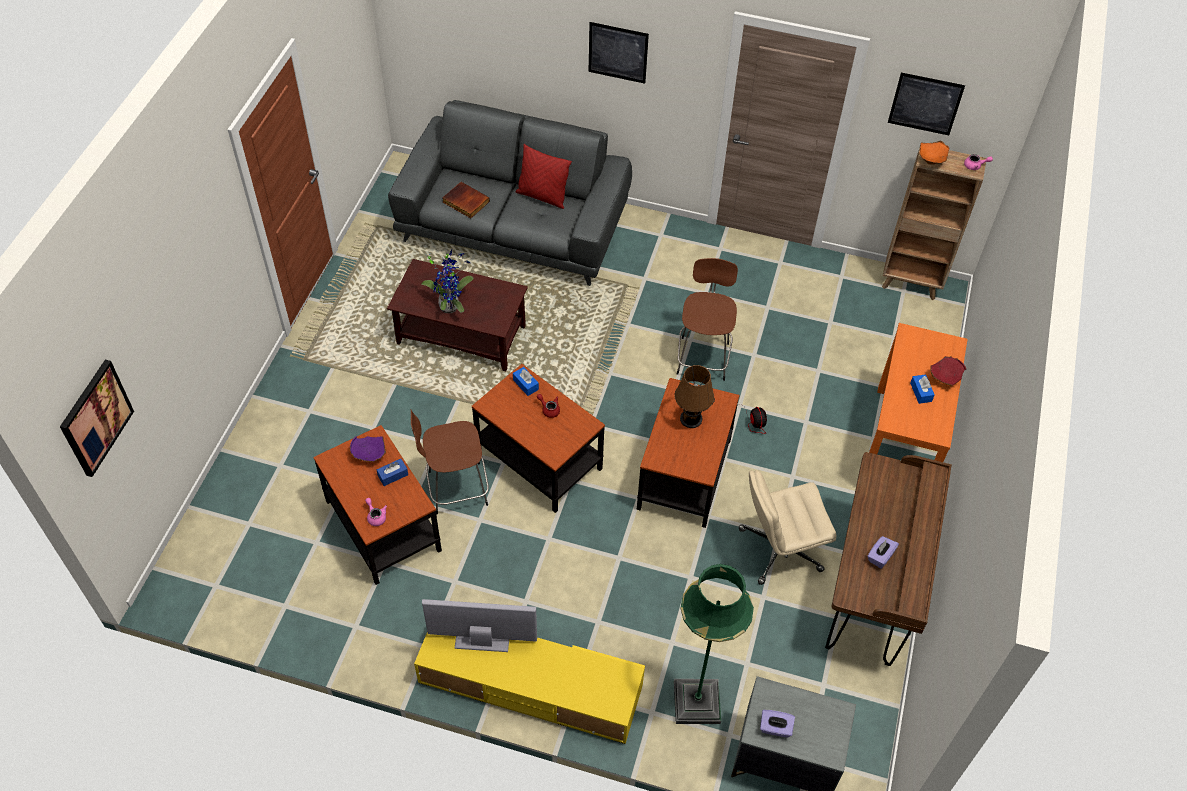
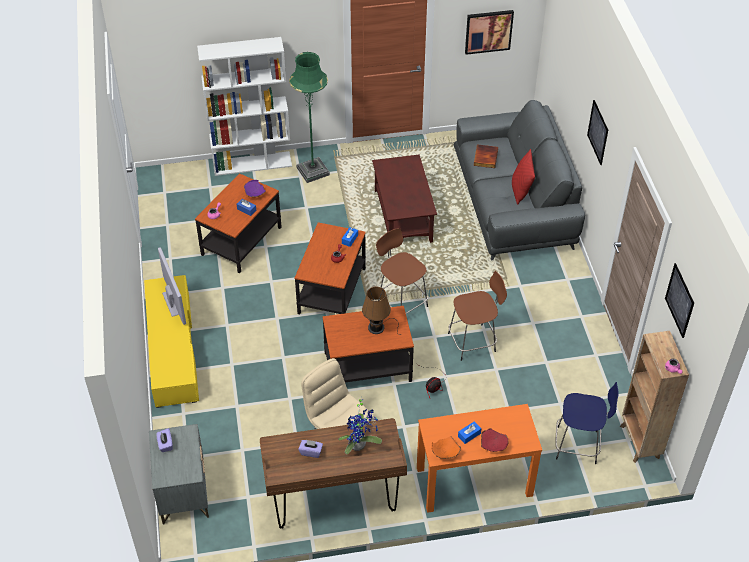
camera: 65 degrees right, 5 degrees down
(95, 417) = (155, 52): picture -> picture (488, 31)
(242, 454) = (252, 163): none -> white bookcase
(450, 305) = (394, 185): potted plant -> potted plant (359, 445)
(455, 488) = (286, 261): brown stool -> brown stool (401, 303)
(696, 702) = (201, 433): green floor lamp -> green floor lamp (313, 171)
(892, 333) = (578, 445): none -> blue stool
(932, 160) = (656, 342): orange bowl -> orange bowl (445, 453)

